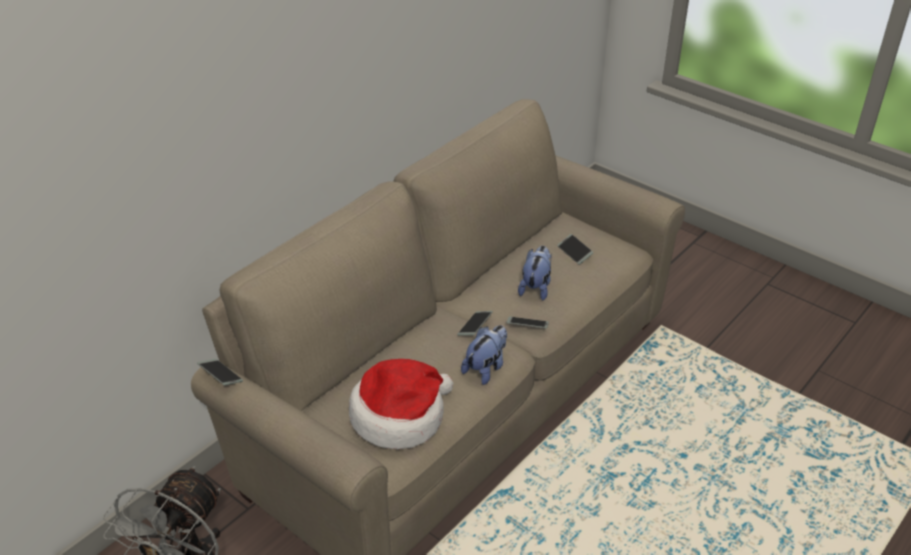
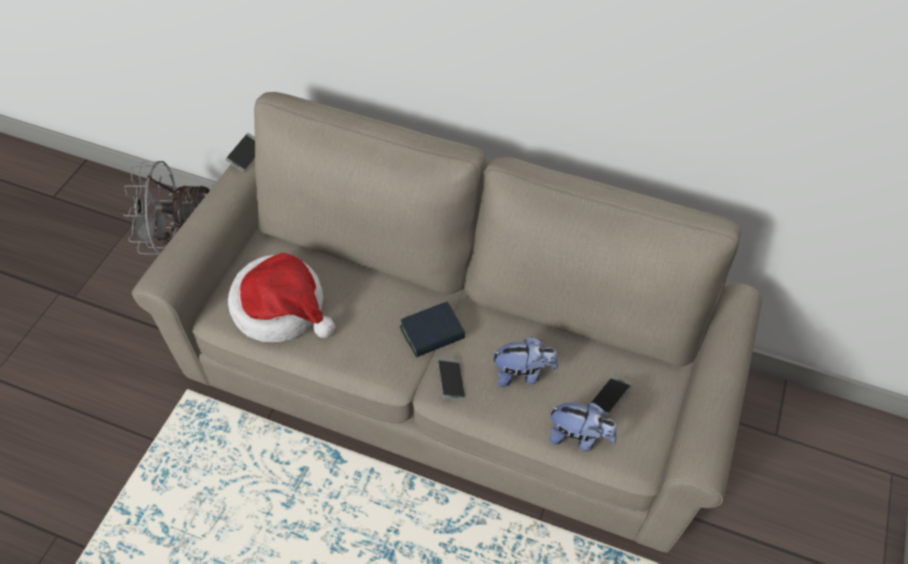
camera: 70 degrees right, 15 degrees up
(475, 326) = (432, 333): phone -> book
(486, 368) = (370, 360): plush toy -> plush toy (578, 437)

